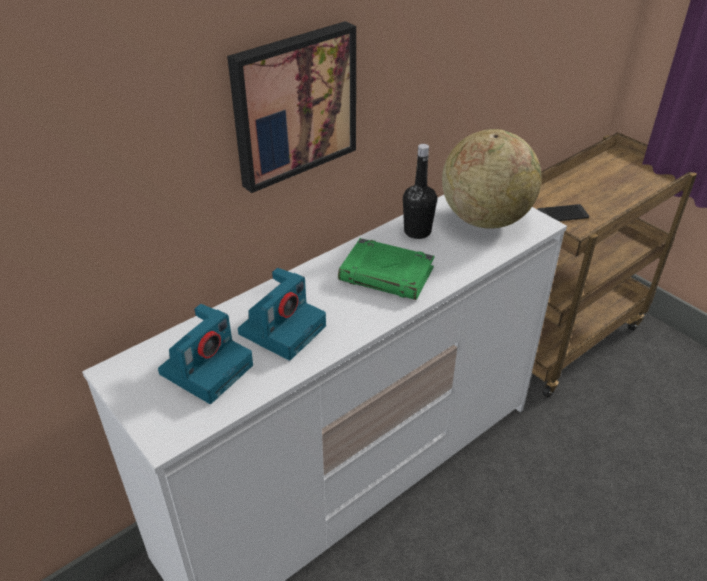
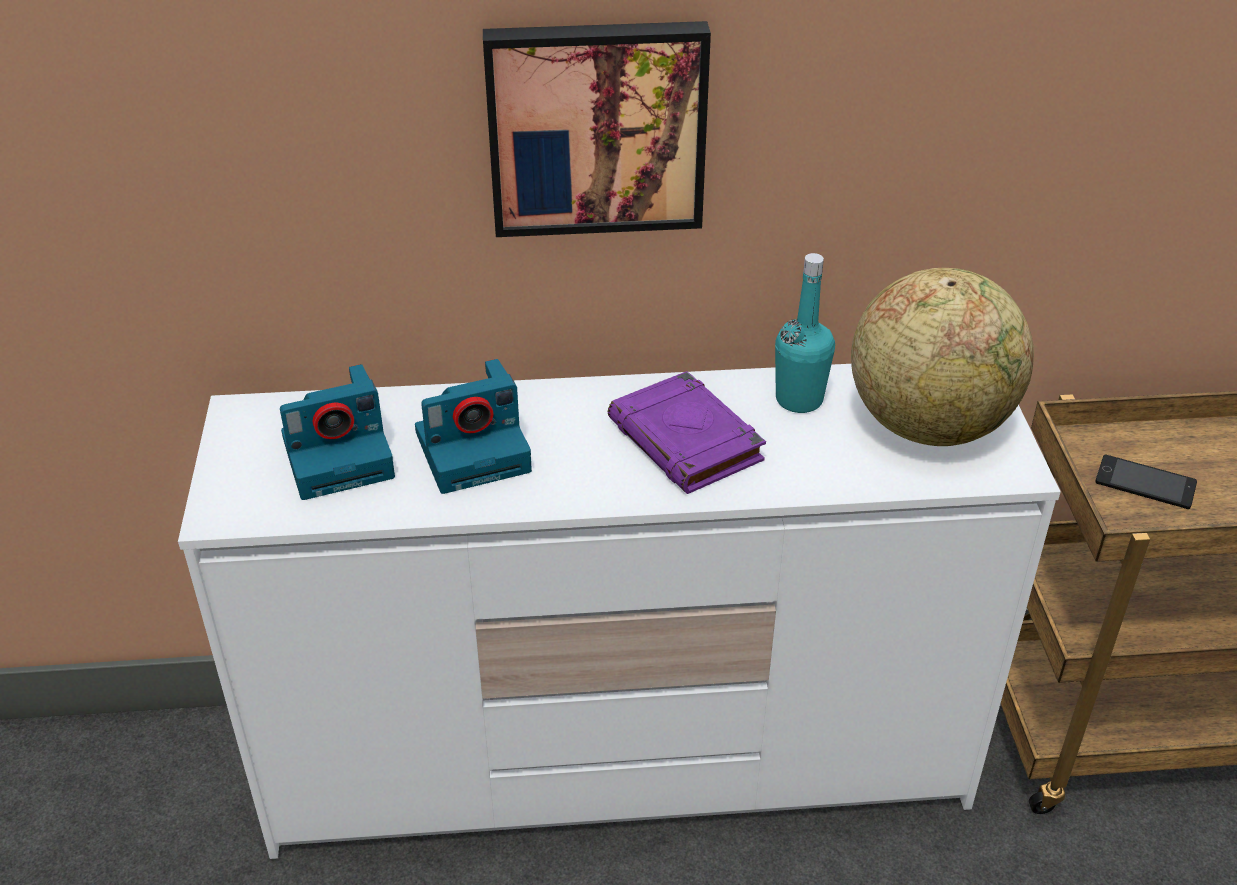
camera: 35 degrees right, 0 degrees up
(387, 274) = (687, 441): green book -> purple book
(417, 231) = (799, 399): black bottle -> turquoise bottle

